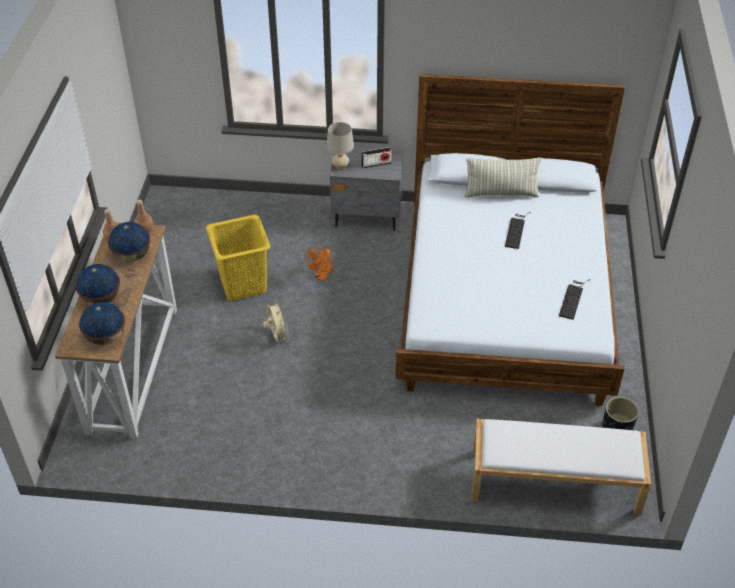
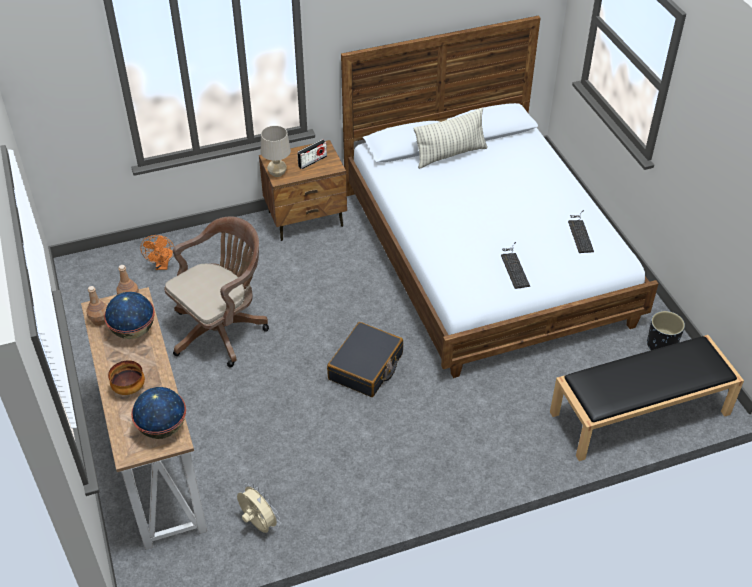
camera: 25 degrees left, 0 degrees up
(101, 299) = (129, 388): globe -> bowl
(243, 285) = (222, 329): yellow laundry basket -> brown office chair
(277, 336) = (290, 370): beige fan -> beige fan (258, 524)
(322, 276) = (298, 294): orange fan -> orange fan (162, 265)
(339, 356) = (366, 367): none -> black suitcase
(367, 215) = (306, 219): grey nightstand -> brown nightstand
(516, 230) = (487, 185): keyboard -> keyboard (514, 266)
(553, 482) = (639, 414): white bench -> black bench

